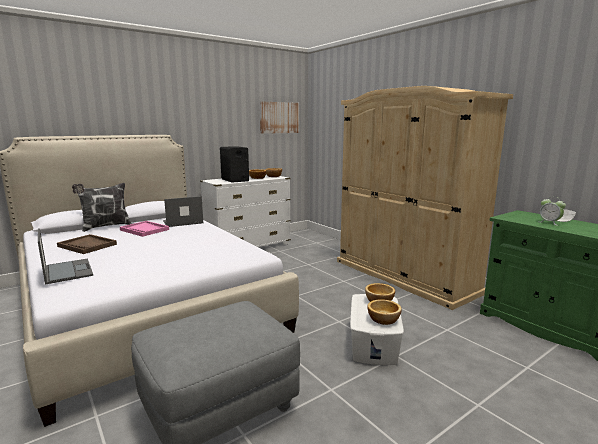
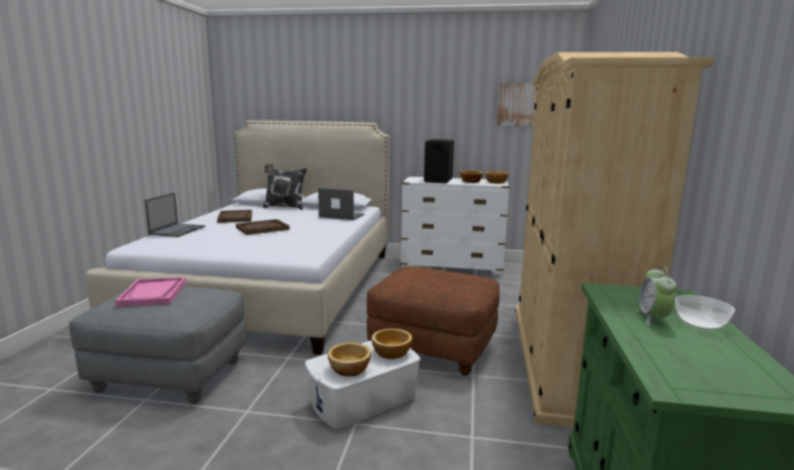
camera: 45 degrees right, 0 degrees up
(144, 230) = (299, 215): pink tray -> pink tray (153, 293)
(152, 246) = (262, 228): none -> brown tray
(343, 298) = (432, 348): none -> brown ottoman

